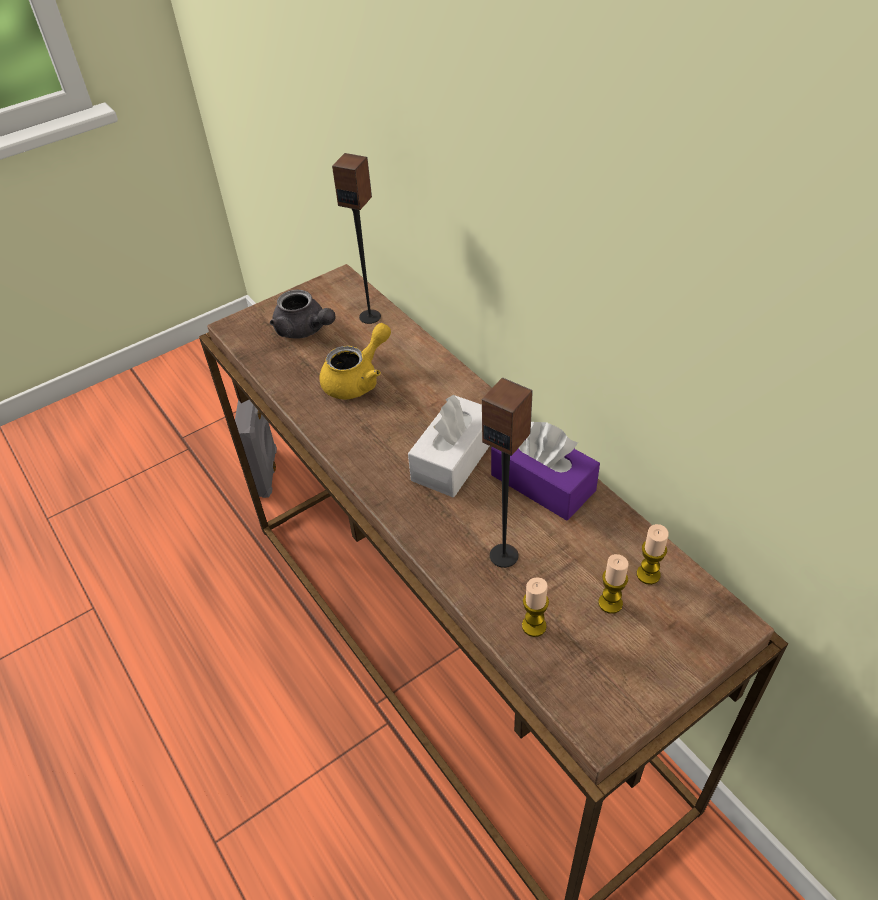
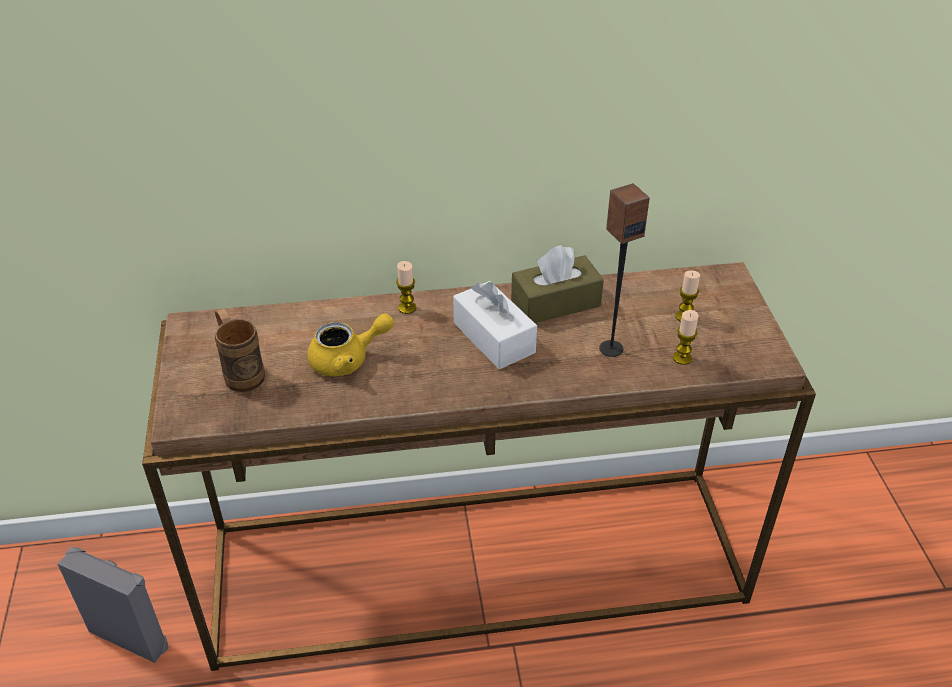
camera: 65 degrees left, 5 degrees down
(304, 330) = (241, 372): grey teapot -> brown mug
(358, 379) = (348, 360): yellow teapot -> yellow teapot turned 90 degrees clockwise
(370, 316) = (268, 324): speaker -> none
(543, 482) = (555, 303): purple tissue box -> brown tissue box
(648, 574) = (671, 291): candle -> candle (407, 308)

